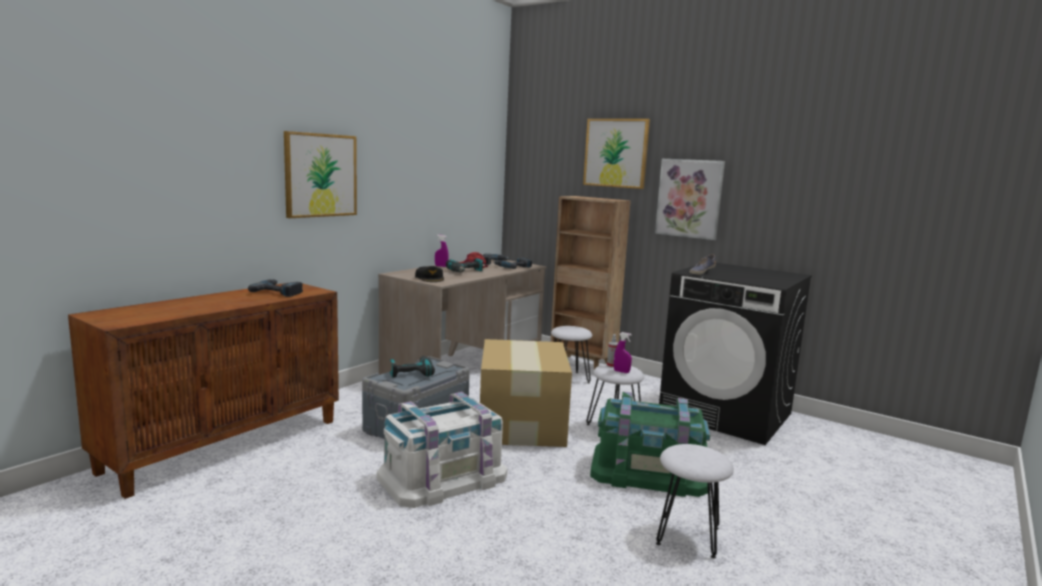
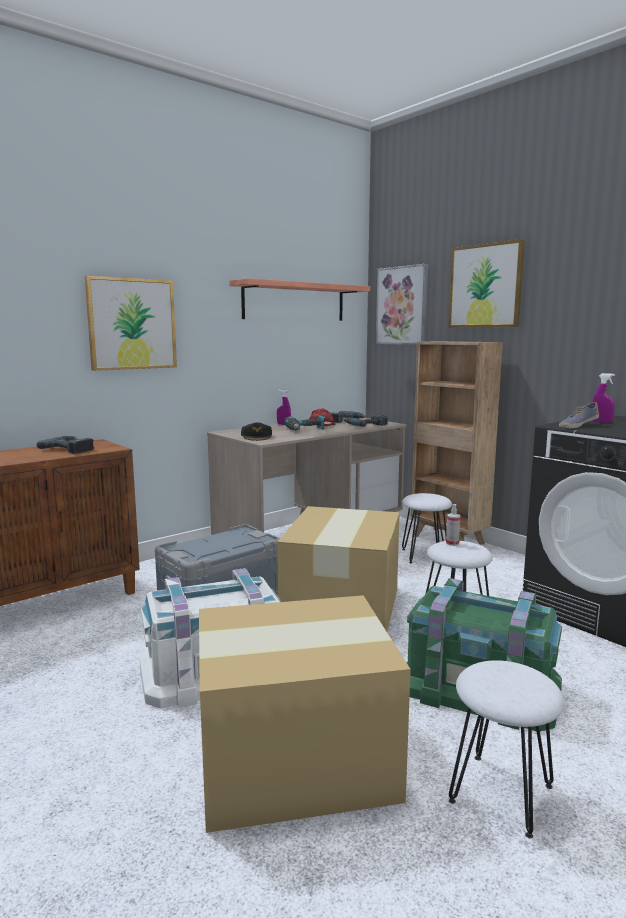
camera: 15 degrees right, 0 degrees up
(411, 372) = (214, 542): power drill -> none
(450, 156) = (294, 302): none -> shelf
(541, 530) = (298, 759): none -> cardboard box
(621, 371) = (461, 552): purple spray bottle -> purple spray bottle (601, 422)
(689, 198) = (575, 334): picture -> picture (402, 306)

